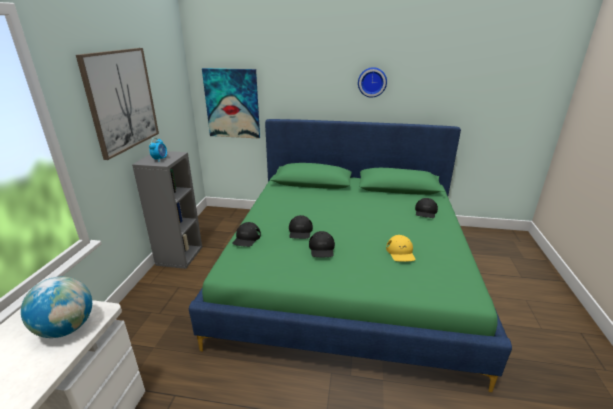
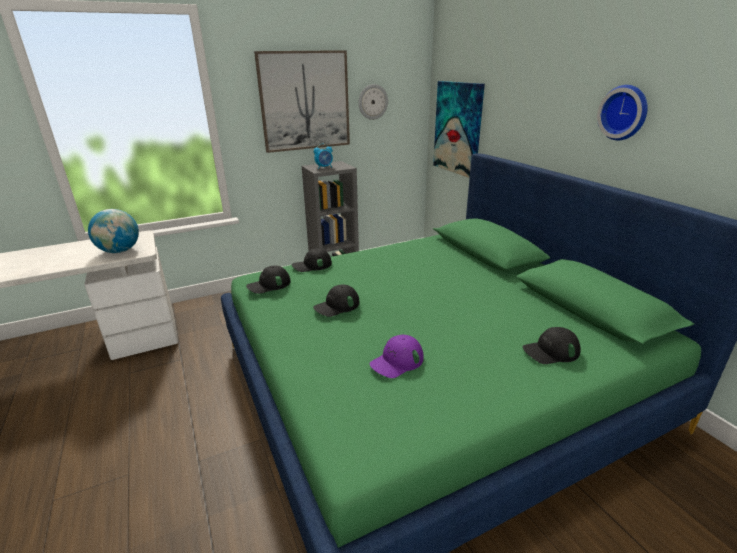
camera: 55 degrees right, 0 degrees up
(162, 92) = (372, 102): none -> wall clock
(300, 231) = (356, 282): black cap -> black cap (269, 284)
(400, 252) = (397, 361): yellow cap -> purple cap

